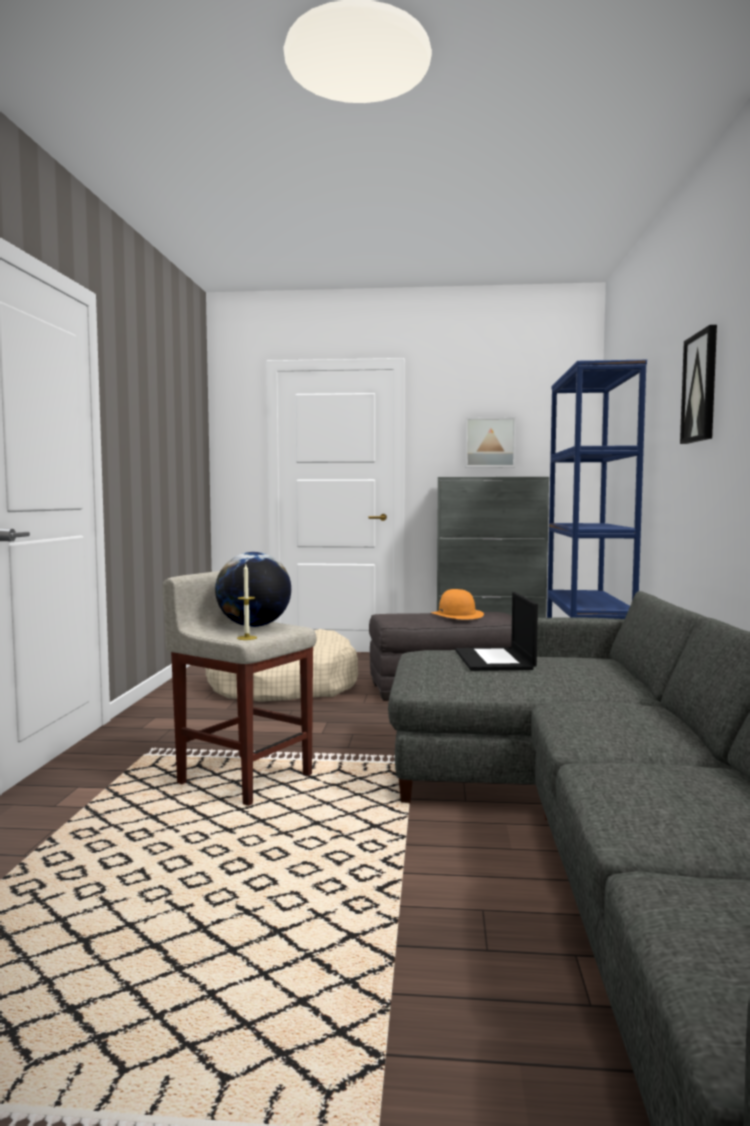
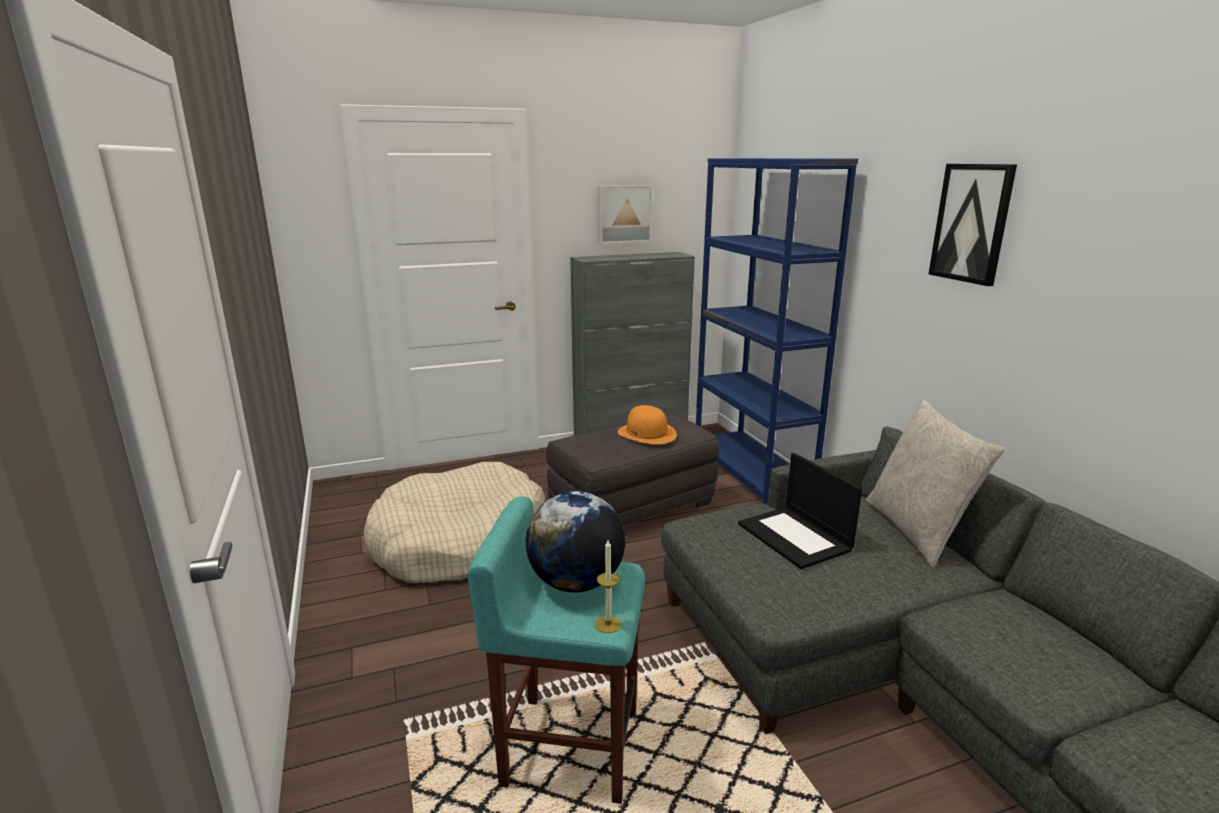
camera: 25 degrees left, 15 degrees up
(244, 779) = (569, 747): beige stool -> turquoise stool
(624, 672) = (917, 531): none -> beige pillow

